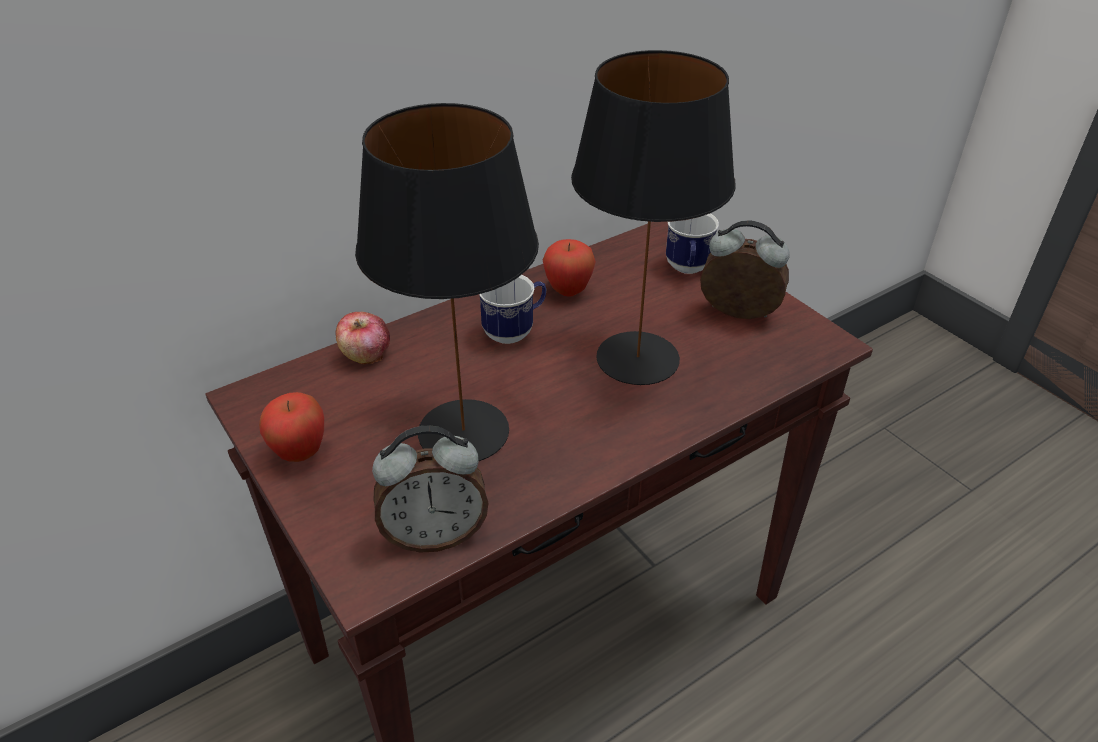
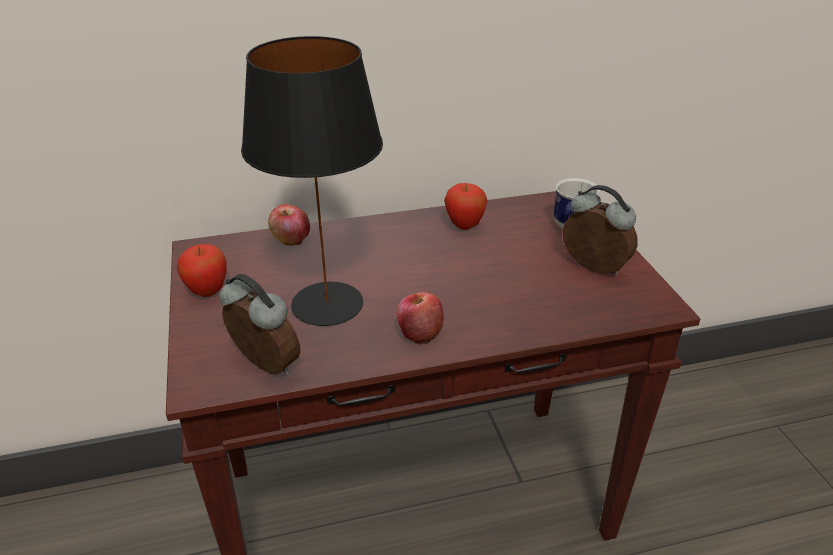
camera: 20 degrees right, 5 degrees down
(435, 534) = (264, 367): alarm clock -> alarm clock turned 150 degrees counterclockwise
(515, 331) = (406, 245): mug -> none
(593, 440) = (419, 332): none -> apple
(639, 357) = (491, 282): black table lamp -> none

